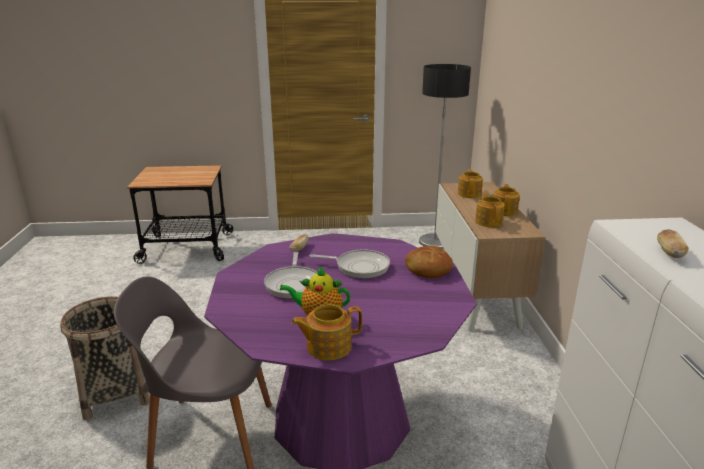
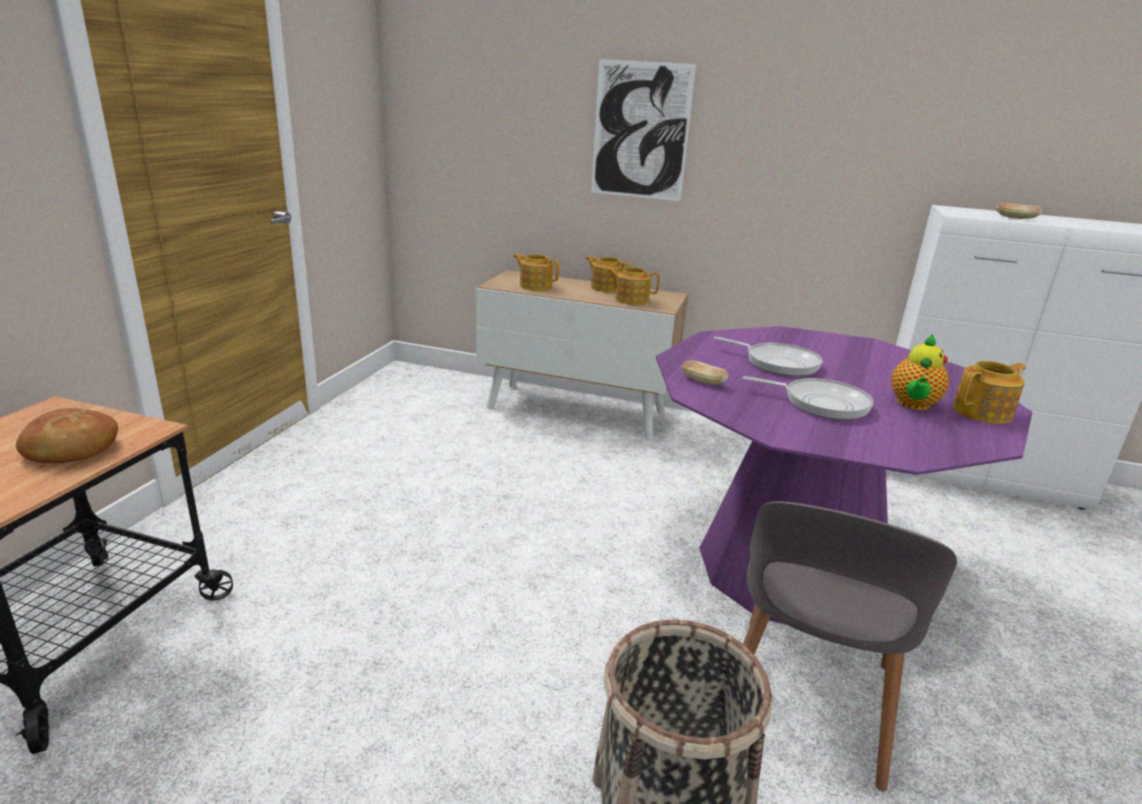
camera: 70 degrees left, 0 degrees up
(327, 346) = (983, 412): teapot -> teapot turned 120 degrees counterclockwise
(359, 267) = (777, 363): frying pan -> frying pan turned 90 degrees clockwise
(428, 269) = (793, 337): bread -> bread (70, 449)
(435, 242) = (420, 390): floor lamp -> none
(548, 94) = (640, 131): none -> picture

